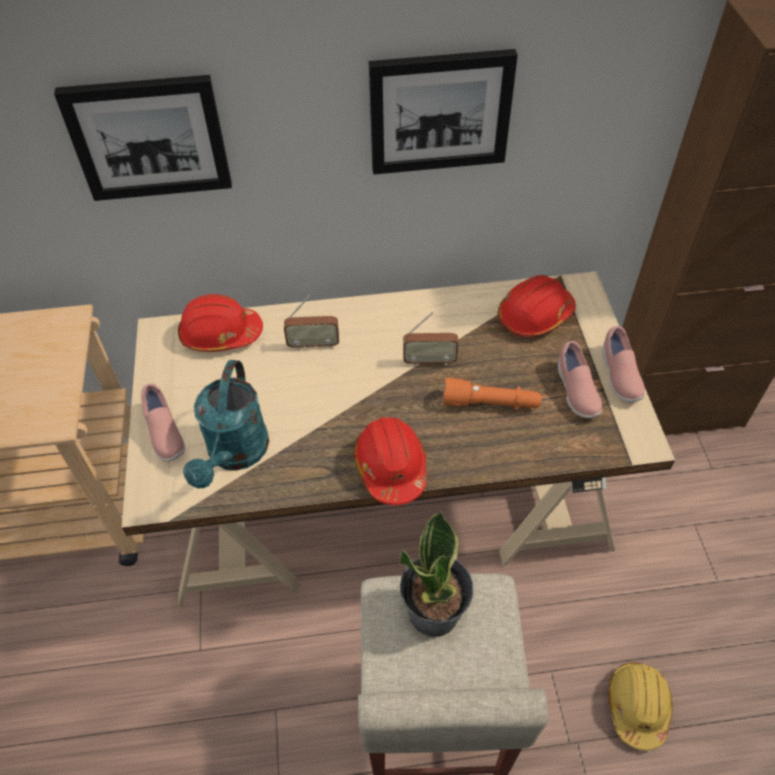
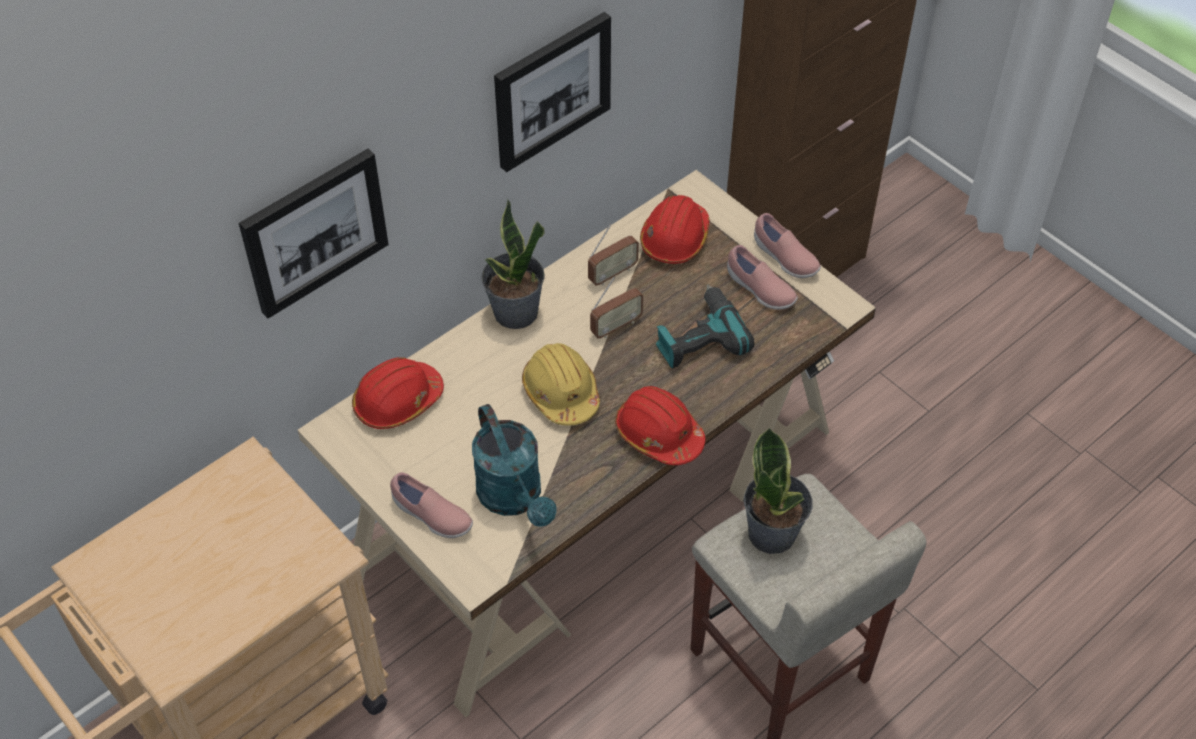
camera: 35 degrees left, 0 degrees up
(313, 344) = (497, 365): radio -> radio (612, 274)
(361, 312) = (515, 312): none -> potted plant
(490, 404) = (698, 337): orange flashlight -> power drill
(637, 706) = (931, 551): yellow hard hat -> yellow hard hat (561, 393)

